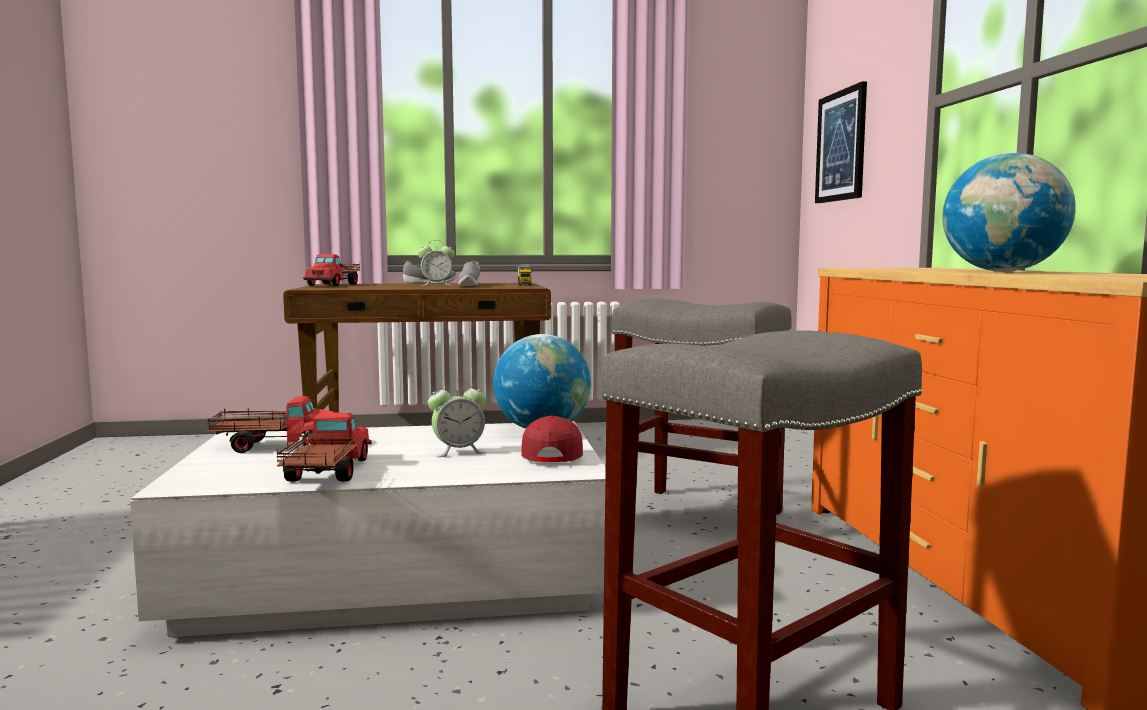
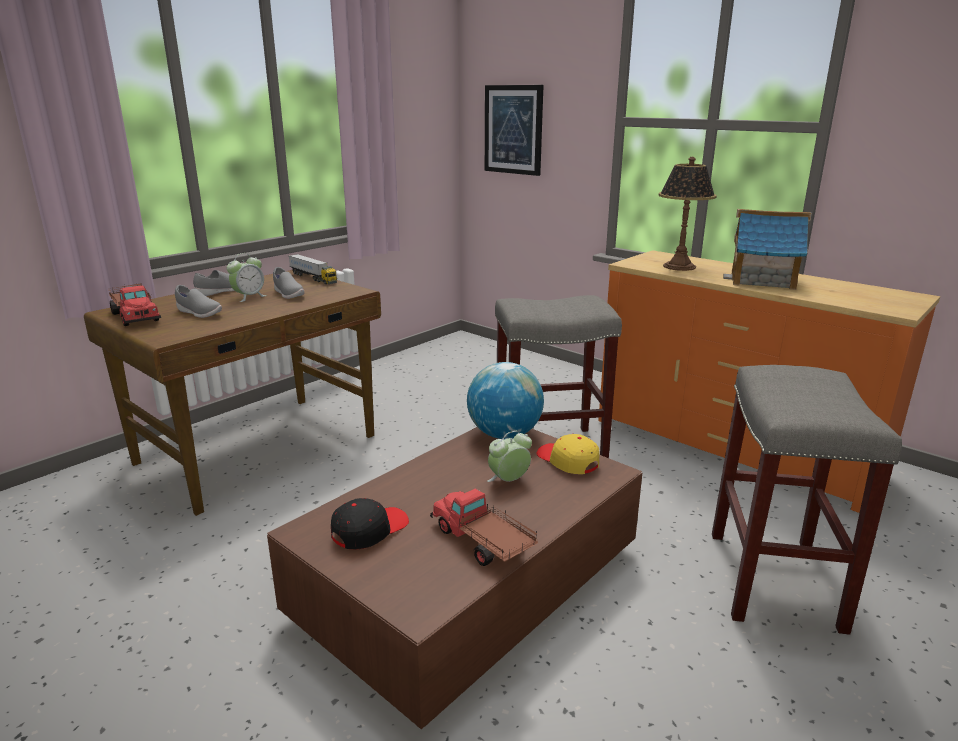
camera: 40 degrees left, 15 degrees up
(276, 446) = (369, 530): toy truck -> black cap
(373, 286) = (198, 313): none -> grey shoe
(395, 574) = (468, 585): white coffee table -> brown coffee table
(458, 451) = (509, 481): alarm clock -> alarm clock turned 150 degrees counterclockwise
(552, 455) = (567, 461): red cap -> yellow cap
(911, 268) = (679, 266): none -> table lamp
(1002, 271) = (763, 280): globe -> toy house

